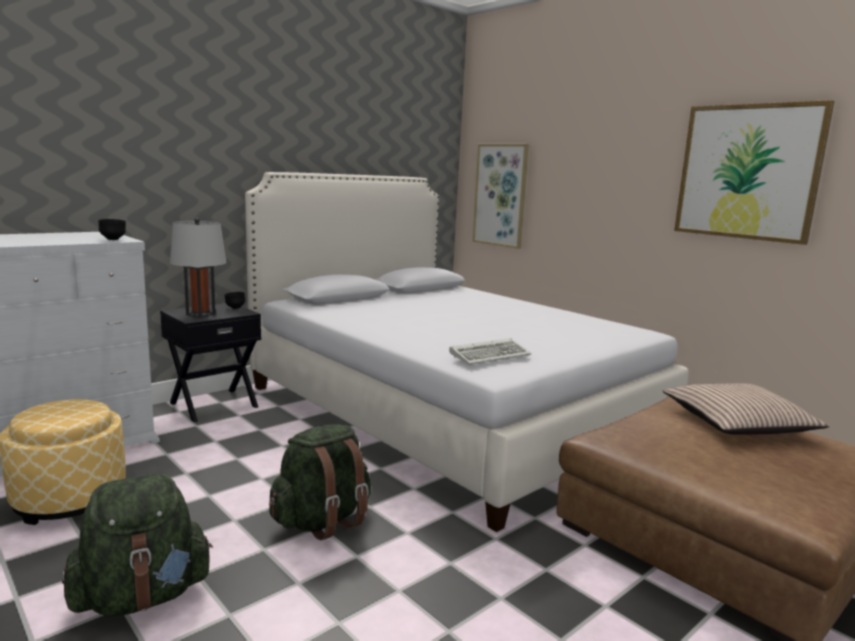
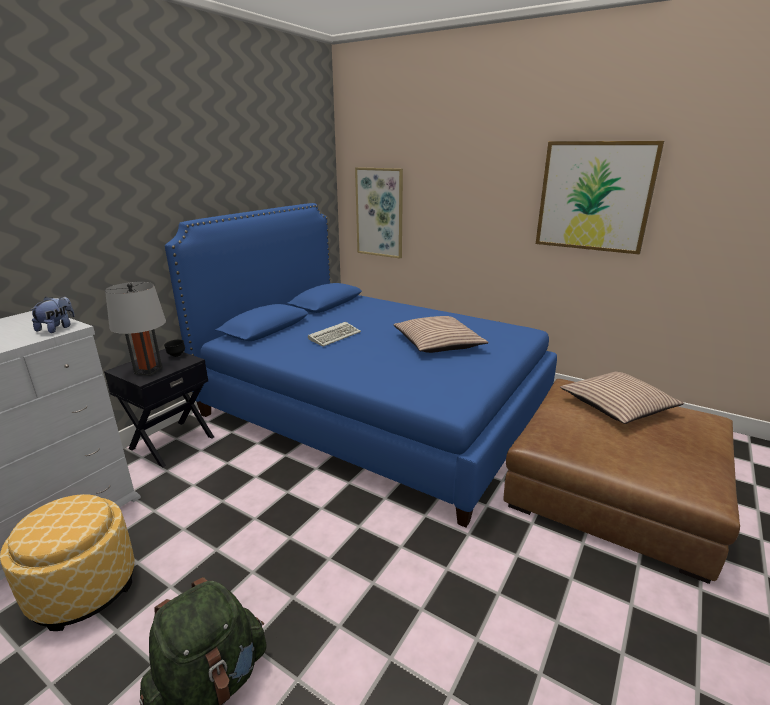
camera: 15 degrees left, 10 degrees up
(113, 239) = (57, 328): black bowl -> plush toy
(322, 520) = (328, 552): green backpack -> none
(447, 411) = (374, 410): white bed -> blue bed
(491, 355) = (437, 384): keyboard -> keyboard (335, 336)
(522, 329) = (438, 343): none -> pillow

